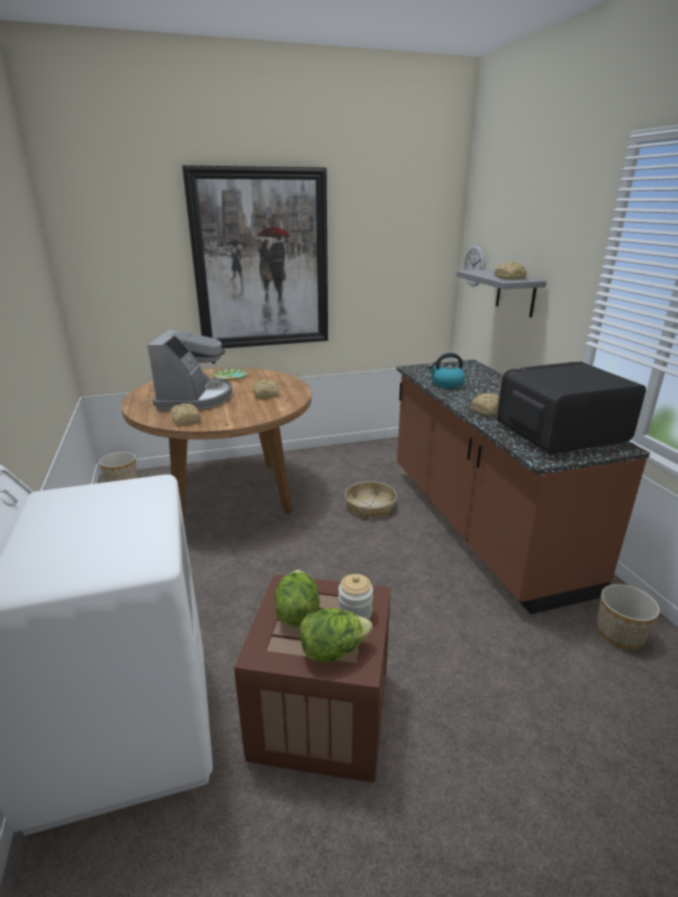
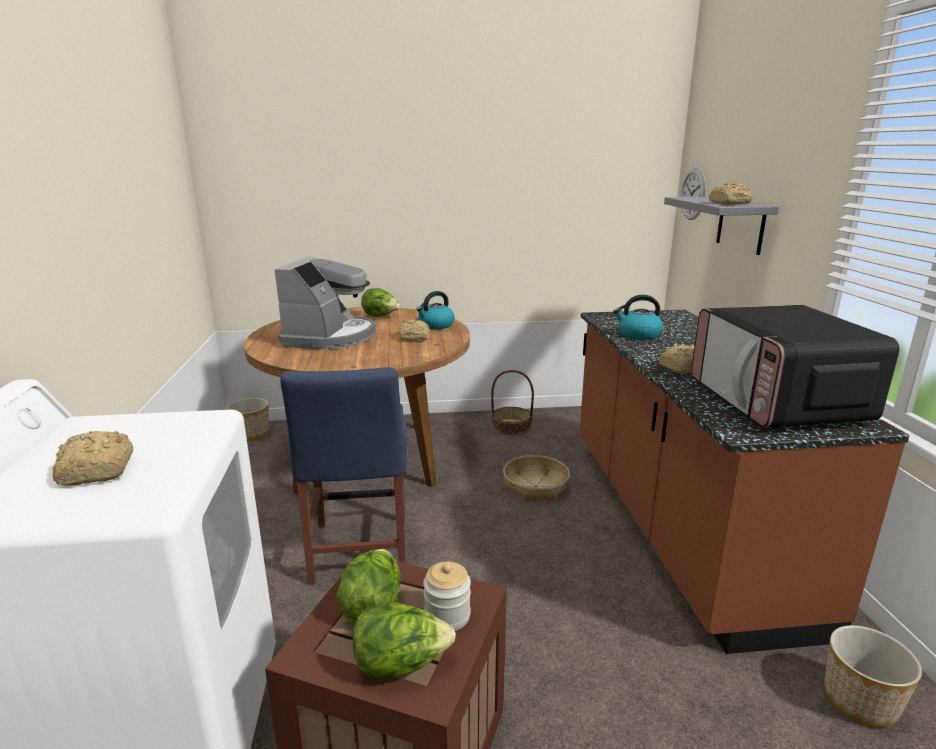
camera: 10 degrees right, 5 degrees down
(185, 420) = (308, 360): bread -> bread (96, 472)
(230, 376) = (381, 316): plate -> lettuce
(245, 573) = (358, 553): none -> blue chair
(261, 261) = (427, 183): picture -> none
(279, 382) = (435, 325): none -> kettle
(340, 459) = (511, 426): none -> basket
(559, 434) = (776, 402): microwave -> microwave turned 90 degrees counterclockwise

